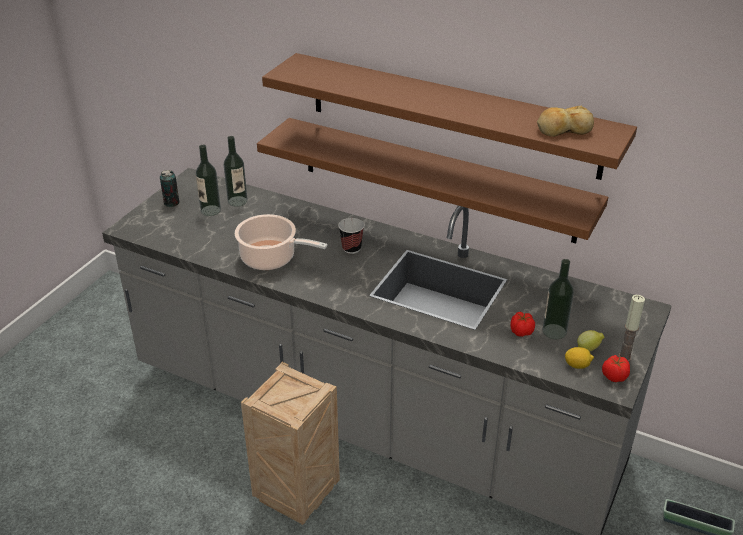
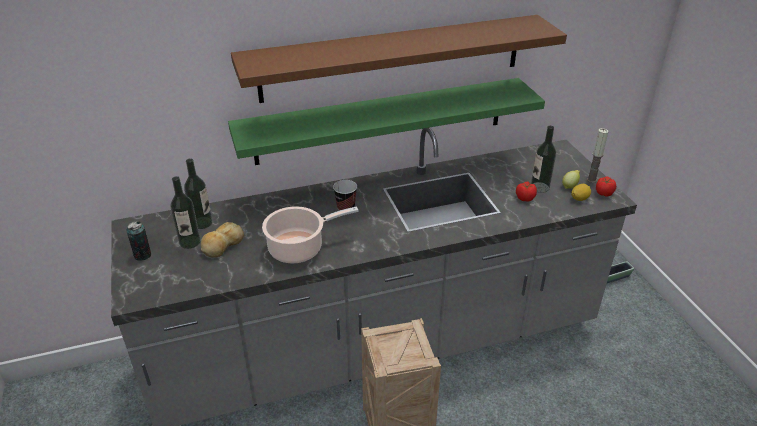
camera: 45 degrees left, 0 degrees up
(436, 179) = (381, 121): brown shelf -> green shelf
(563, 129) = (508, 31): bread -> bread (222, 245)

